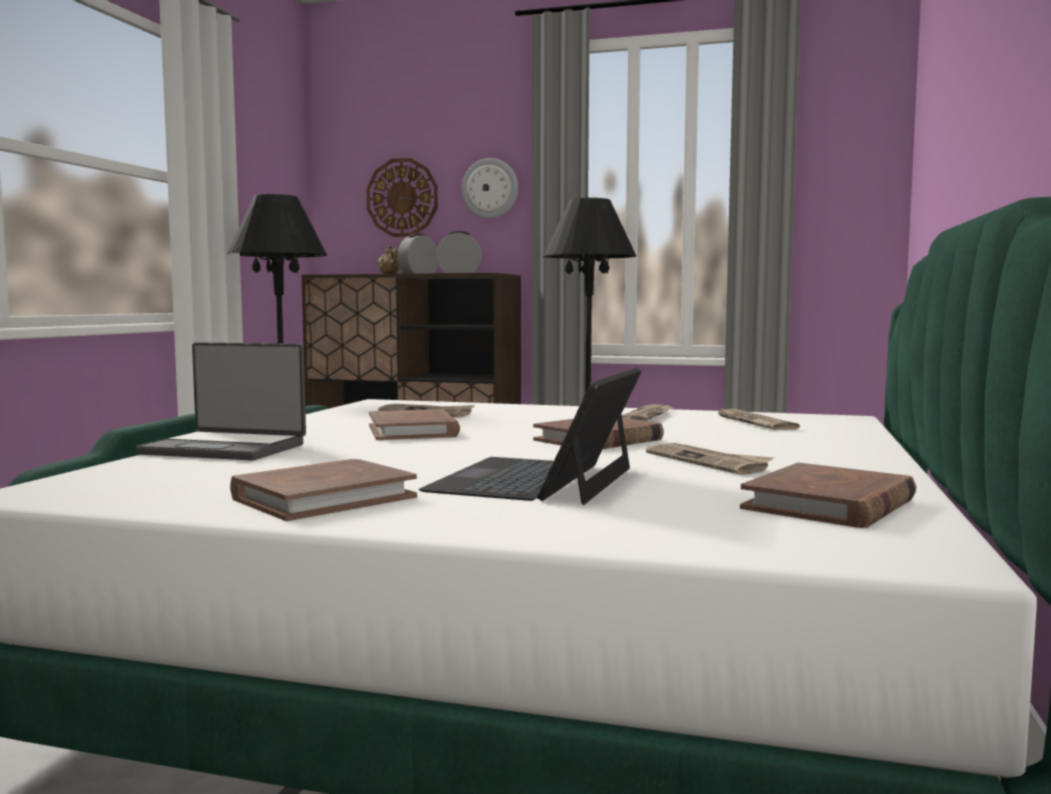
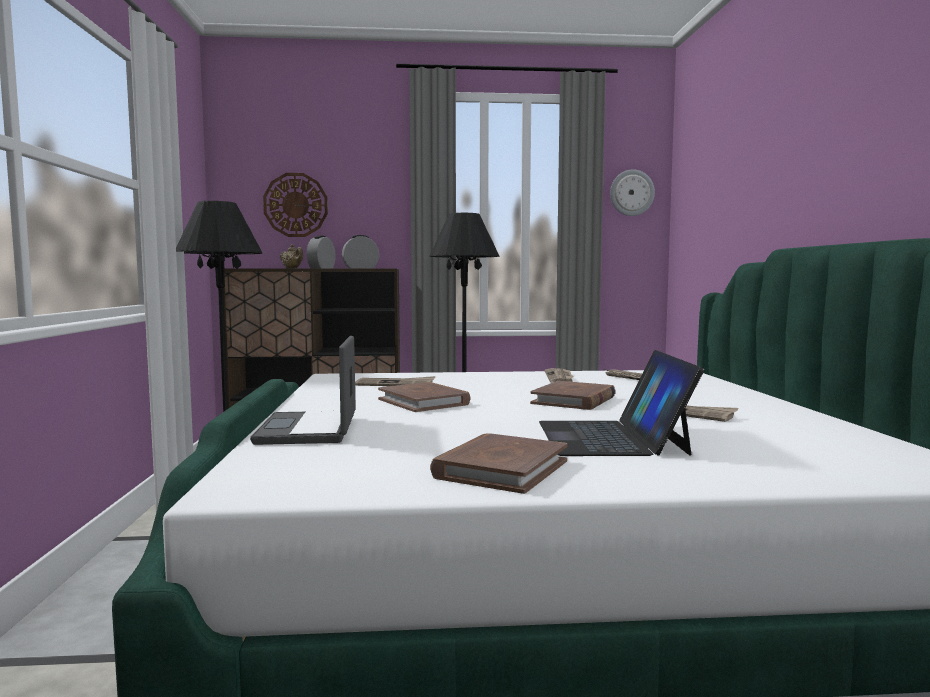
camera: 20 degrees left, 0 degrees up
(226, 449) = (310, 430): laptop -> laptop turned 90 degrees clockwise
(490, 188) = (372, 200): wall clock -> wall clock (631, 193)
(829, 504) = (824, 439): brown book -> none

